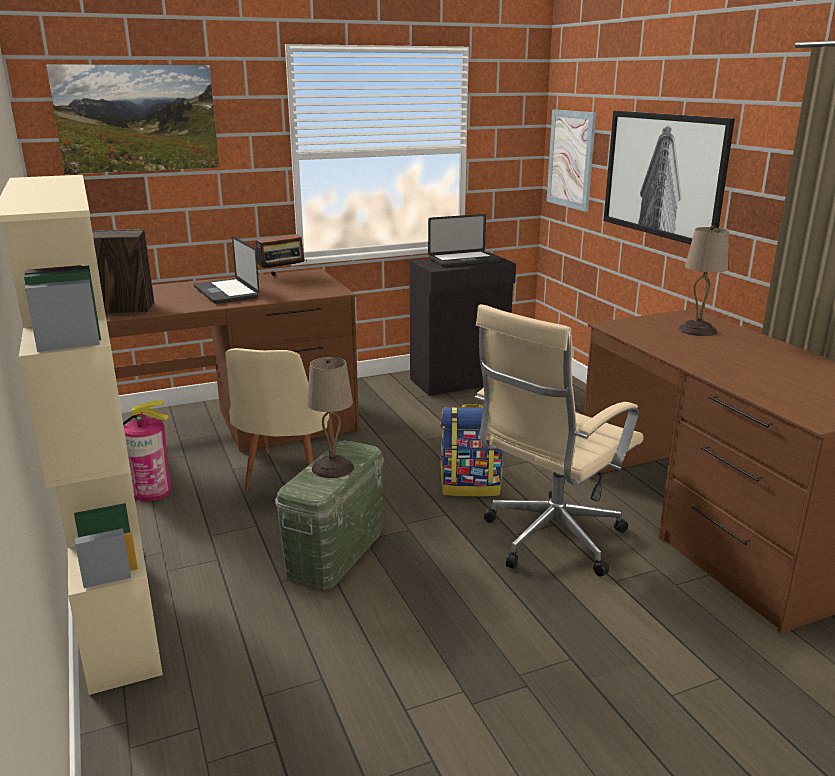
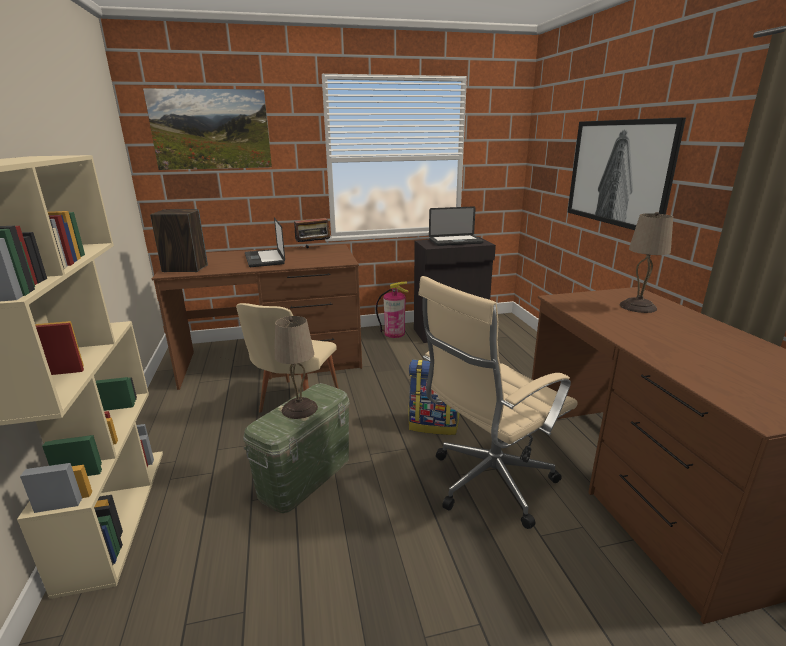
camera: 10 degrees right, 0 degrees up
(152, 491) = (193, 407): fire extinguisher -> fire extinguisher (394, 333)
(571, 159) = (545, 164): picture -> none

